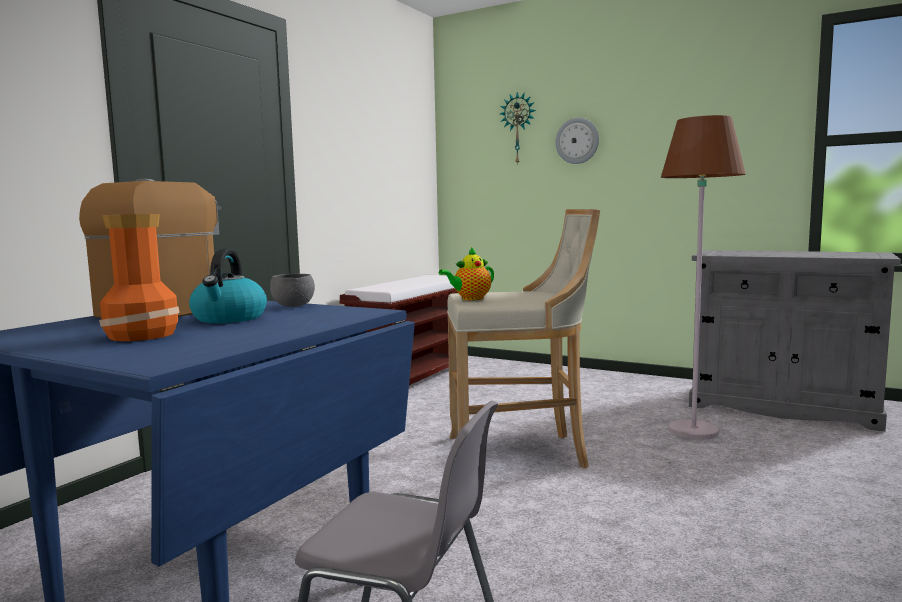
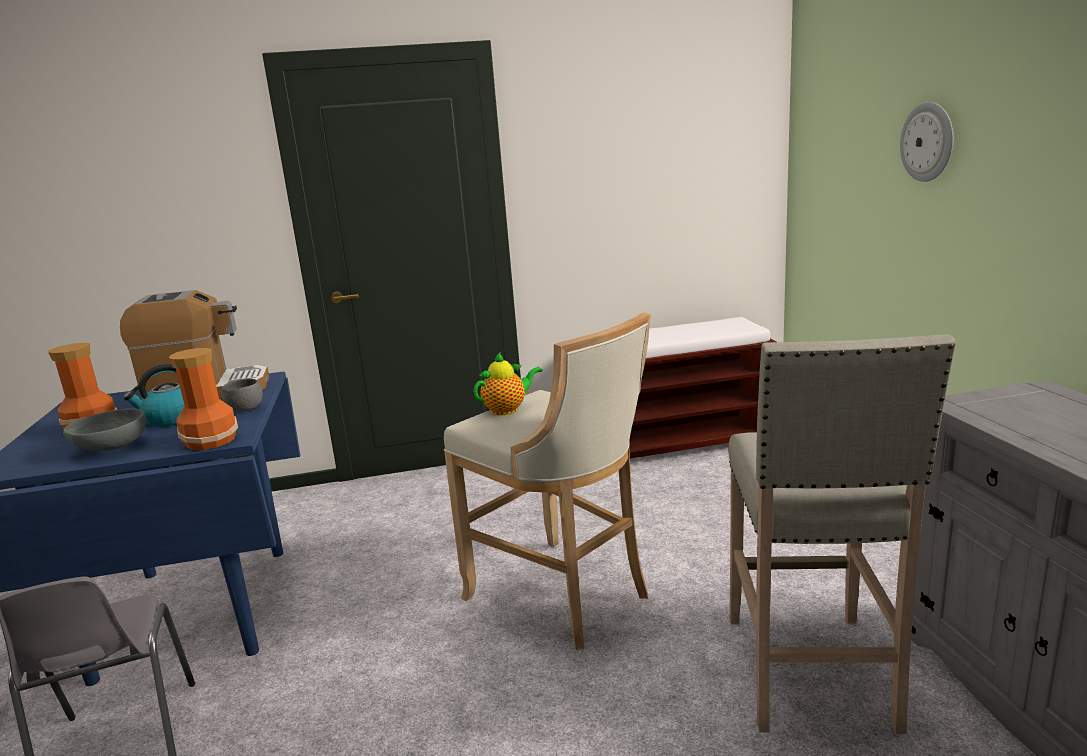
camera: 50 degrees right, 10 degrees up
(254, 332) = (111, 448): none -> grey bowl
(352, 314) = (211, 440): none -> vase
(470, 299) = (507, 410): teapot -> teapot turned 135 degrees clockwise
(518, 128) = (864, 116): wall clock -> none
(693, 431) = (809, 673): brown floor lamp -> beige stool

